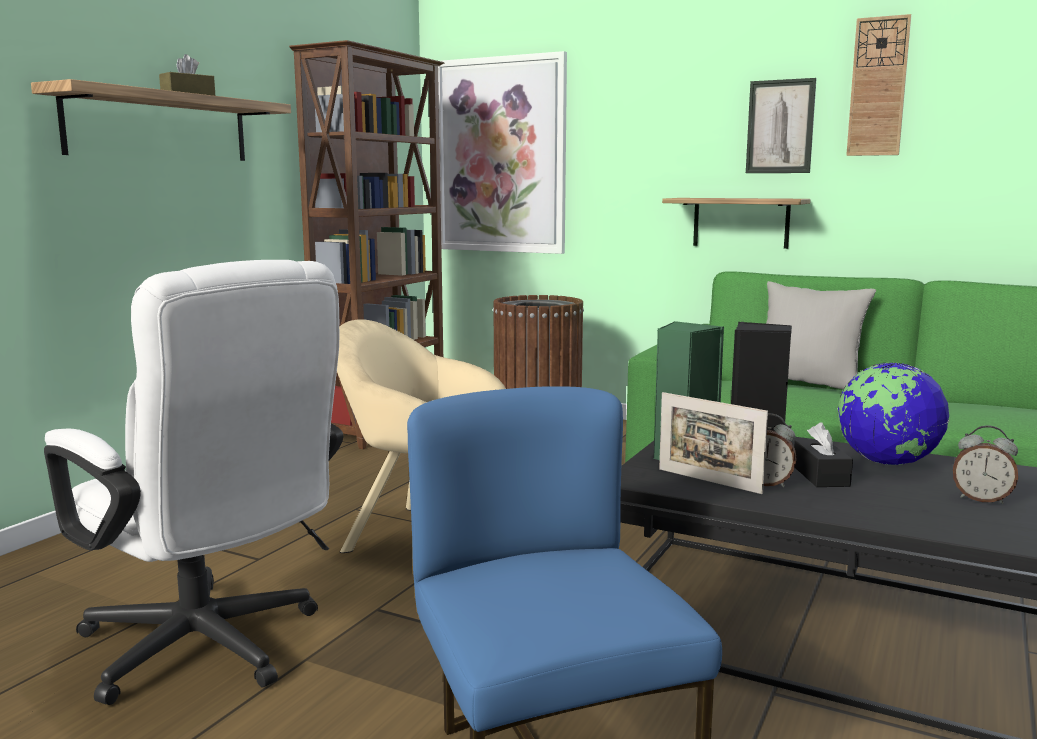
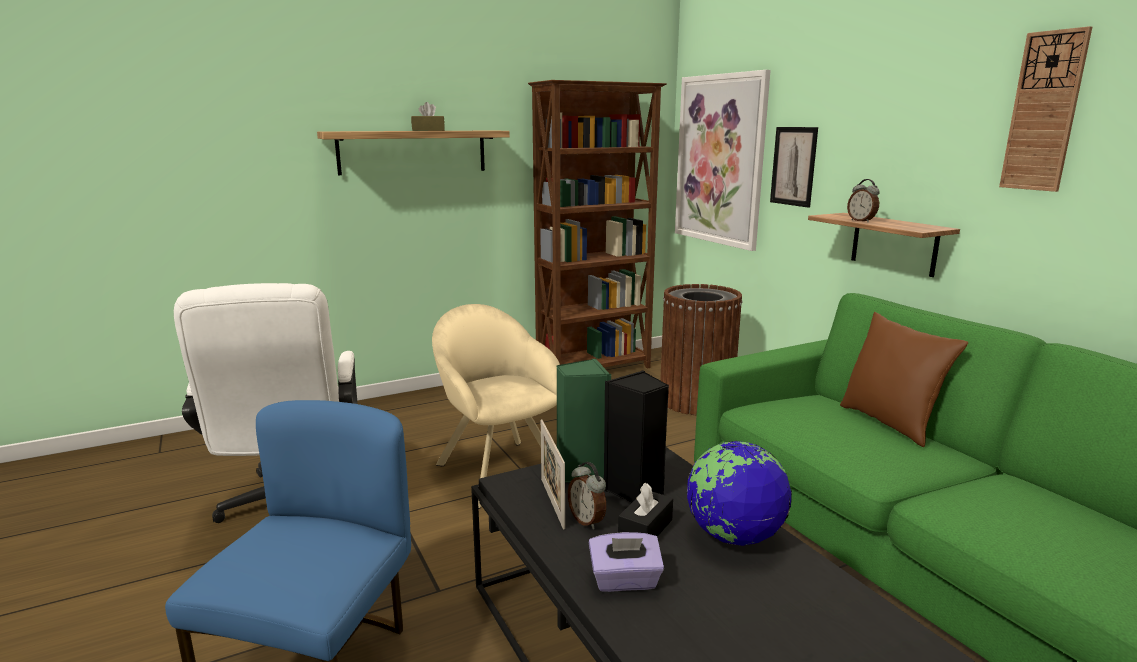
camera: 35 degrees right, 5 degrees up
(780, 127) = (939, 150): picture -> picture (793, 166)
(808, 385) = (890, 423): grey pillow -> brown pillow
(883, 508) = (625, 581): none -> purple tissue box
(981, 499) = (732, 608): alarm clock -> alarm clock (861, 221)

